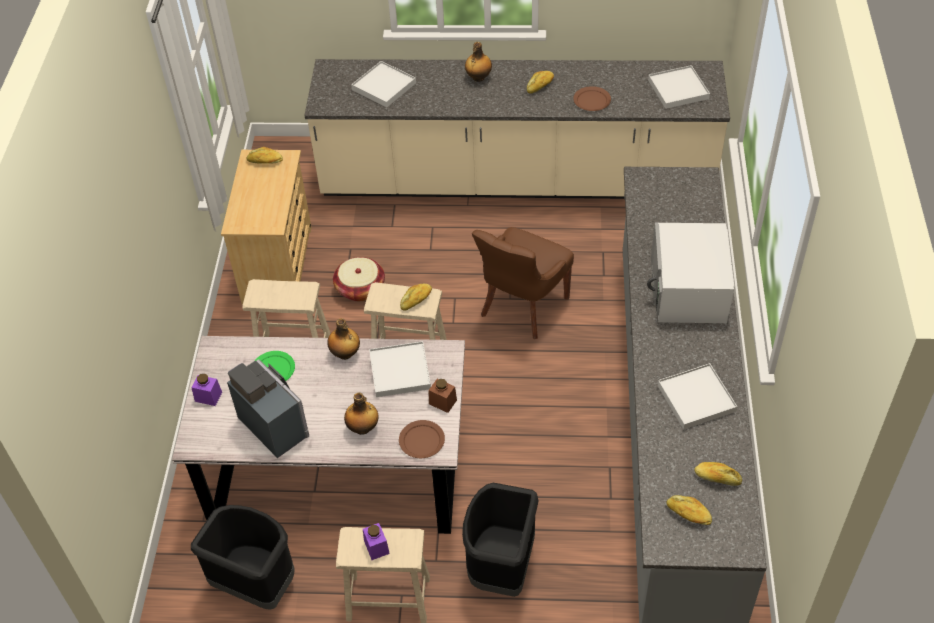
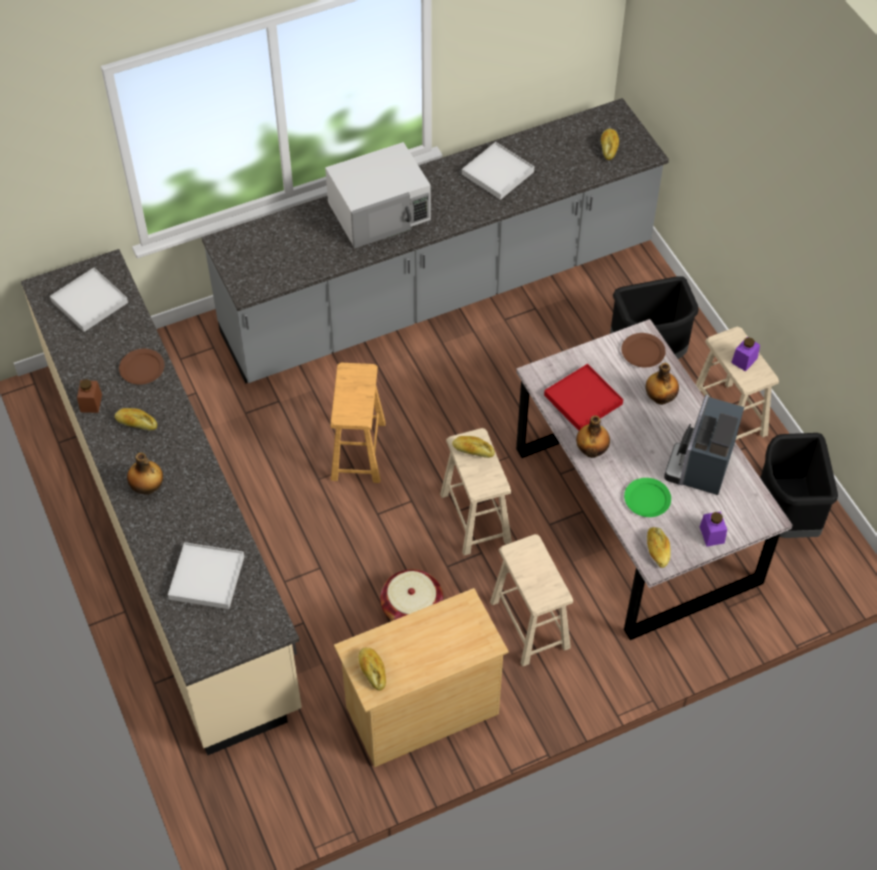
camera: 120 degrees left, 5 degrees up
(400, 371) = (582, 399): white tray -> red tray
(442, 402) = (594, 354): brown jar -> brown jar (91, 403)
(522, 307) = (358, 451): brown chair -> brown stool
(717, 478) = (565, 141): bread -> bread (657, 550)

